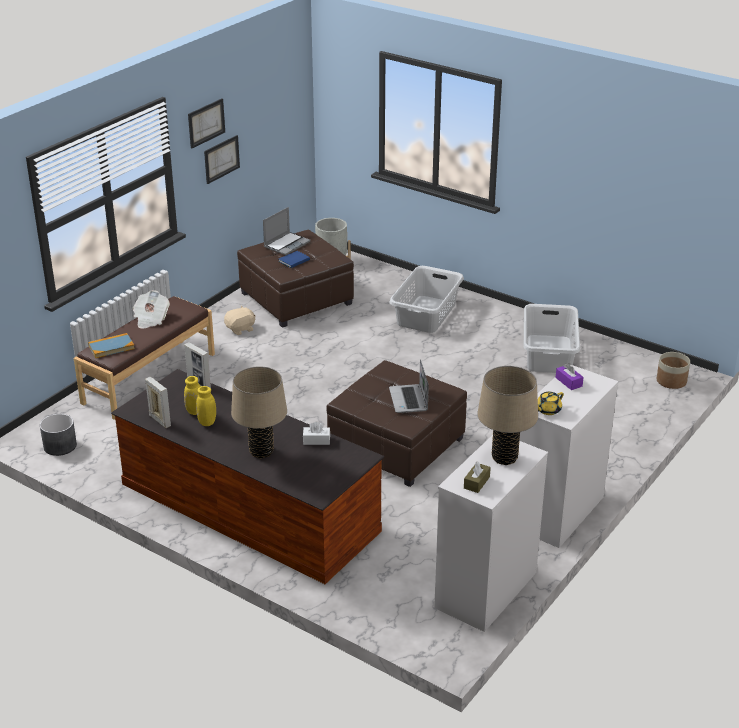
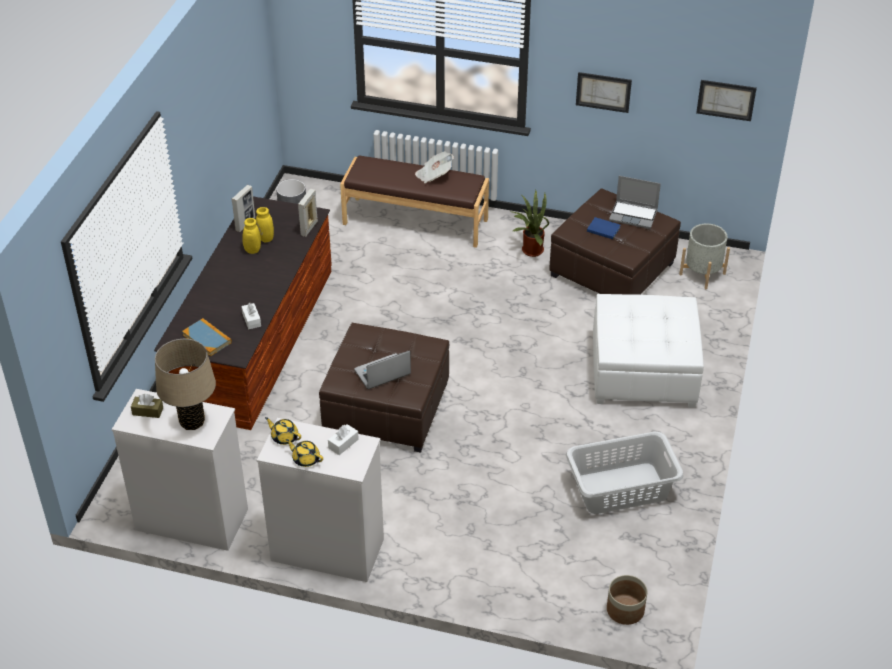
camera: 70 degrees right, 10 degrees up
(111, 347) = (375, 169): book -> book (207, 339)
(206, 123) = (586, 47): picture -> picture (726, 100)
(240, 329) = (530, 250): beige plush toy -> potted plant
(261, 452) = (222, 292): beige table lamp -> none
(427, 314) = (644, 371): grey laundry basket -> white ottoman
(568, 382) = (343, 443): purple tissue box -> white tissue box
(580, 403) = (305, 459): none -> yellow teapot

